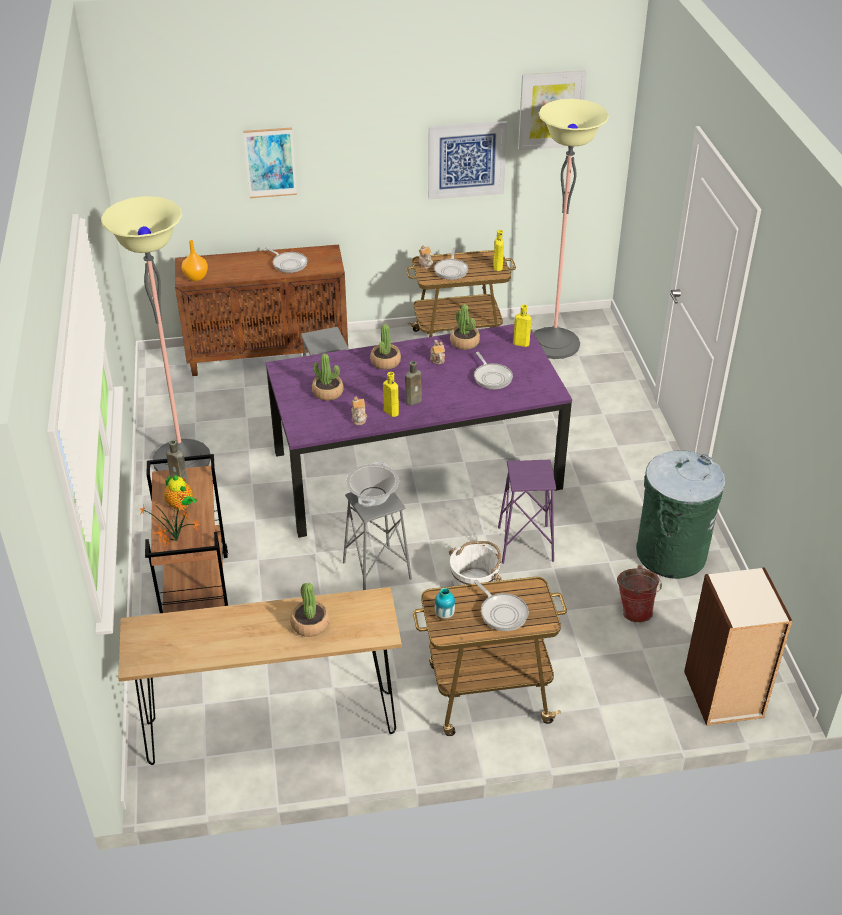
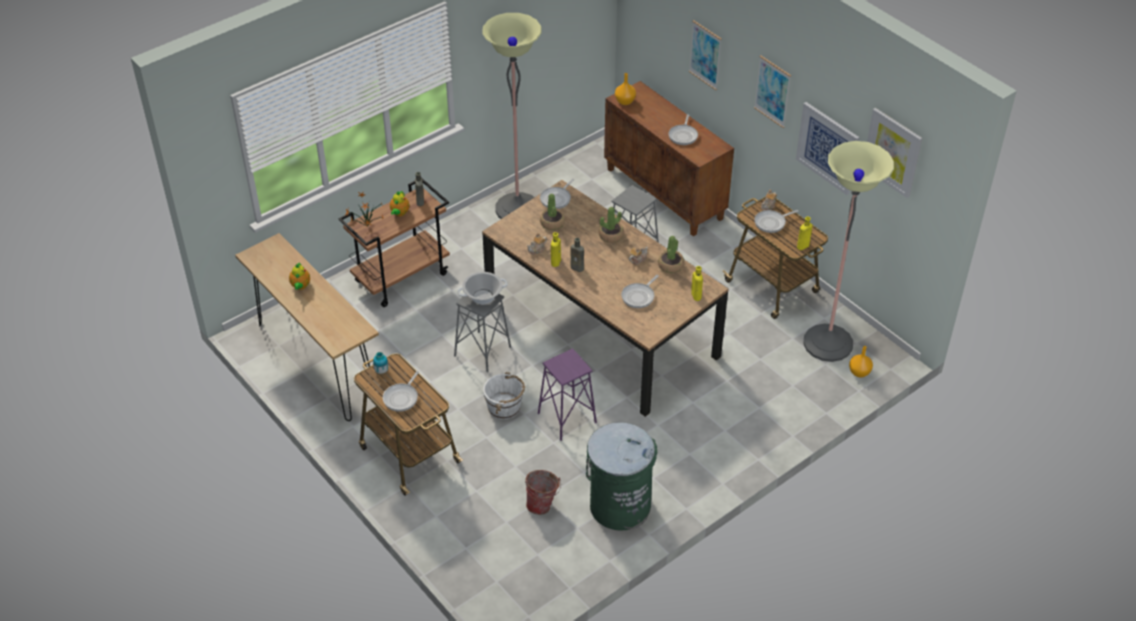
camera: 60 degrees right, 5 degrees up
(245, 630) = (300, 286): none -> teapot
(292, 376) = (556, 199): none -> frying pan
(310, 624) = (323, 311): potted plant -> none
(379, 144) = (772, 91): none -> picture
(417, 469) = (602, 328): purple dining table -> brown dining table
(602, 342) = (859, 373): none -> orange vase
(723, 695) = (491, 583): bookcase -> none

